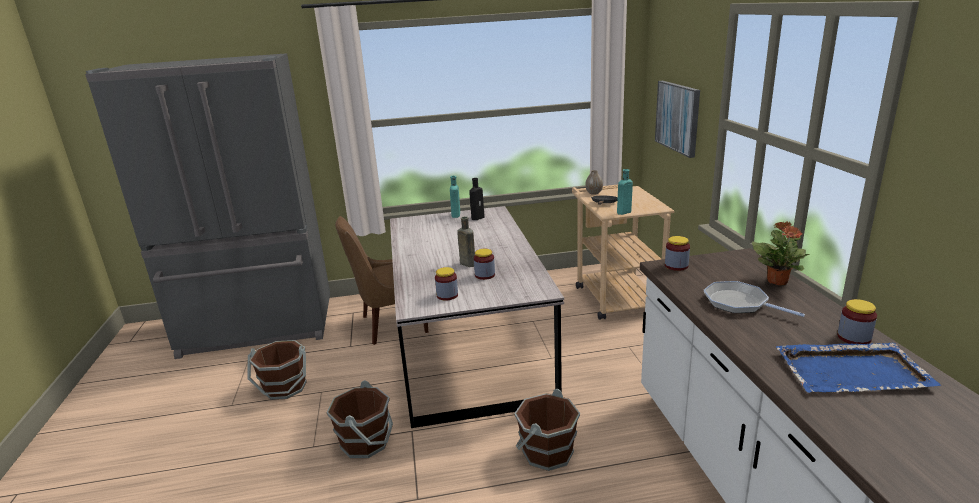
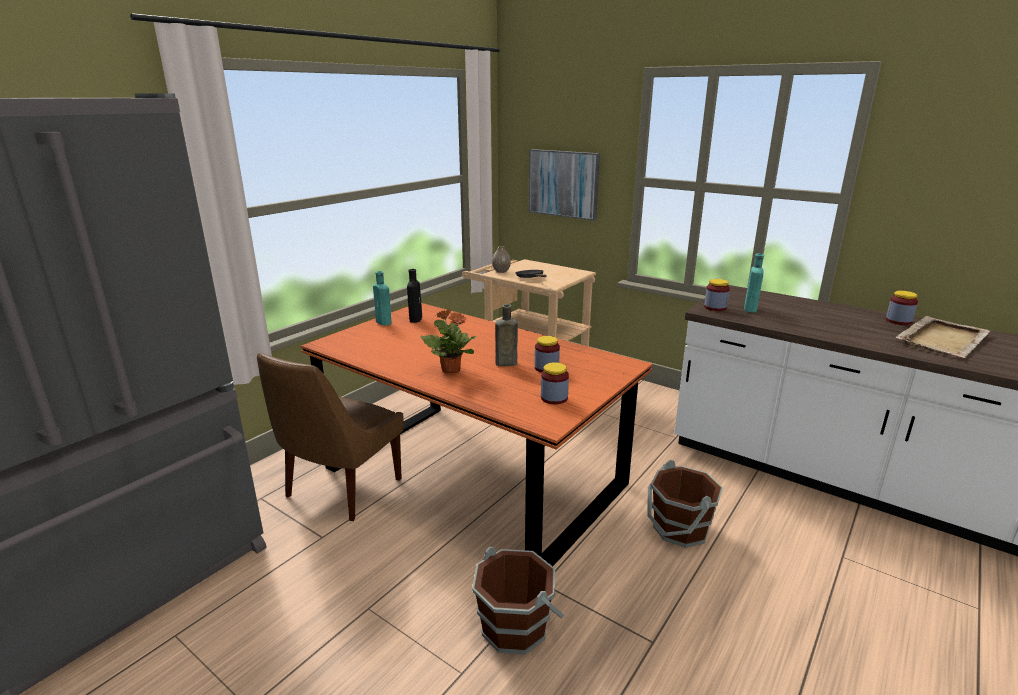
camera: 45 degrees left, 0 degrees up
(285, 388) = (304, 634): brown bucket -> none
(468, 349) = (472, 476): grey dining table -> orange dining table
(623, 212) = (563, 282): turquoise bottle -> turquoise bottle (750, 309)
(739, 303) = (807, 320): frying pan -> none
(777, 281) = (789, 300): potted plant -> potted plant (450, 369)
(853, 371) = (942, 339): blue tray -> beige tray

